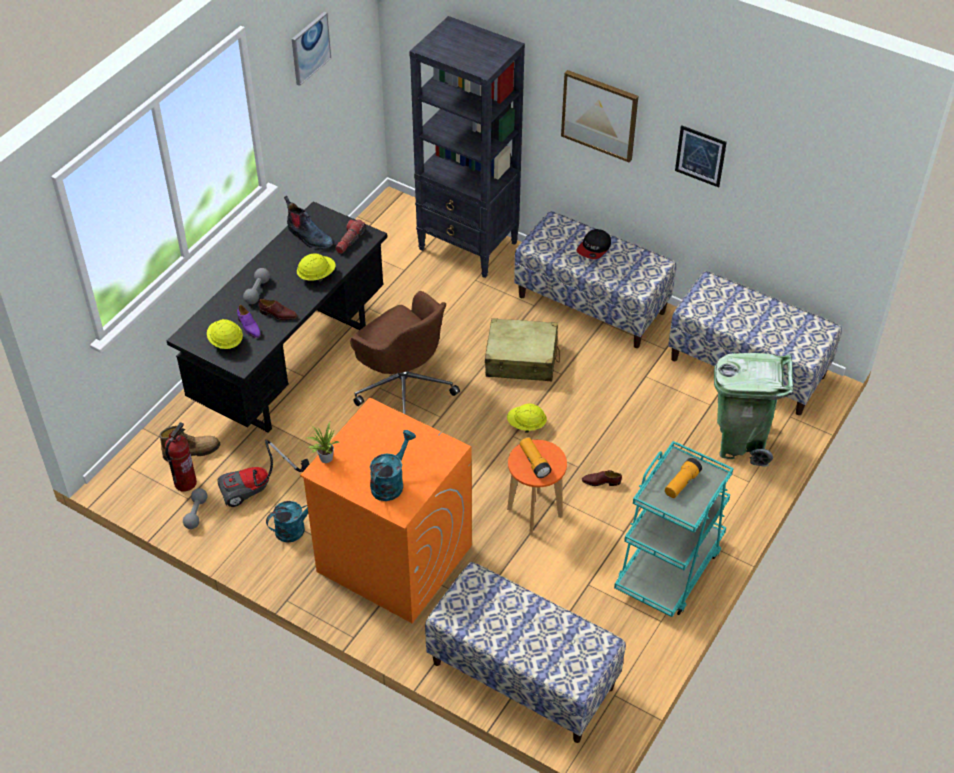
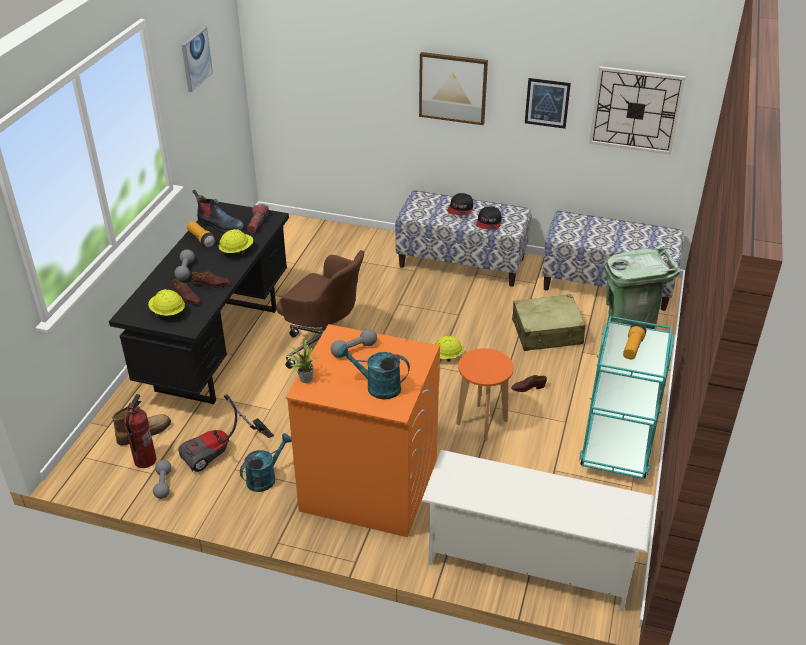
camera: 15 degrees left, 10 degrees down
(249, 327) = (186, 298): purple shoe -> brown shoe
(384, 434) = (354, 349): none -> grey dumbbell
(390, 482) = (377, 387): turquoise watering can -> turquoise watering can turned 90 degrees counterclockwise
(468, 246) = (343, 239): black bookcase -> none
(521, 359) = (420, 310): beige suitcase -> beige suitcase (547, 332)
(522, 675) = (529, 560): bench -> white shoe rack
(534, 462) = (483, 366): flashlight -> flashlight (201, 239)
(619, 273) = (489, 222): none -> cap
(796, 187) = (636, 110): none -> wall clock

